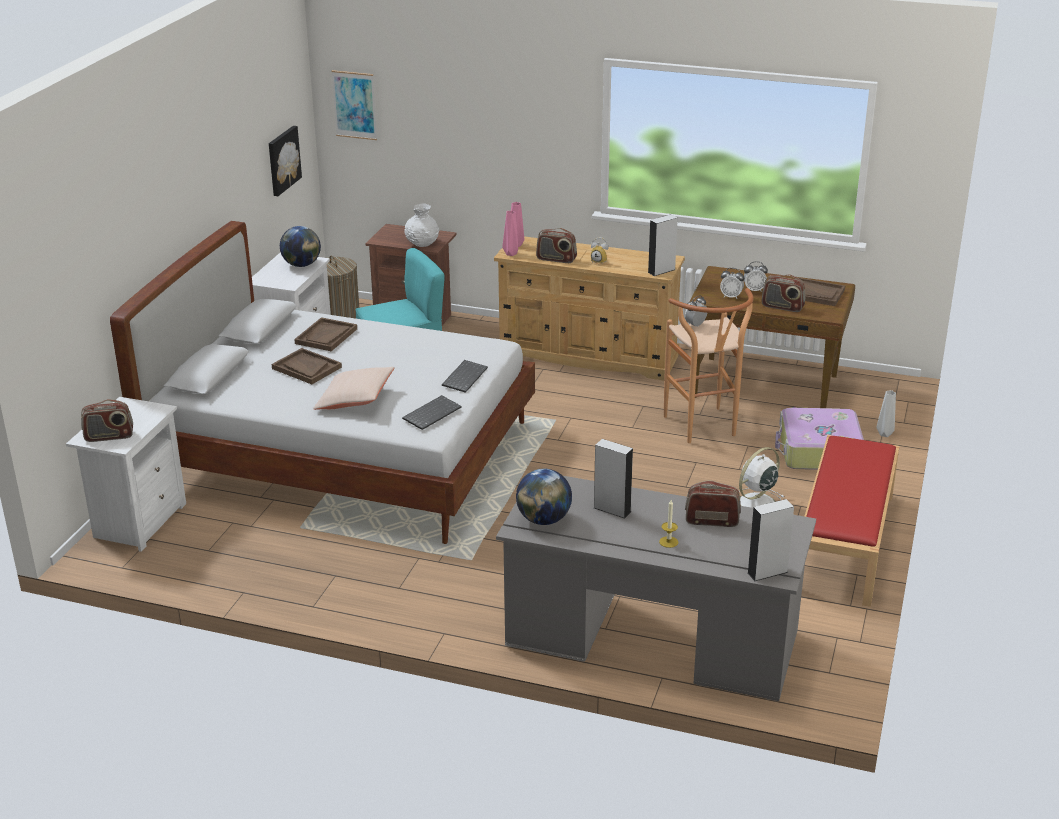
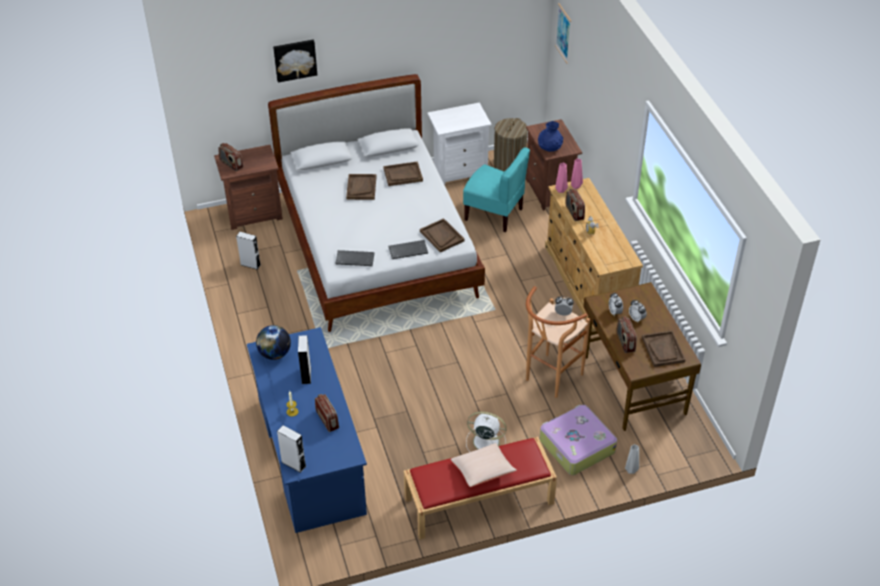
camera: 55 degrees right, 15 degrees up
(138, 521) = (254, 213): white nightstand -> brown nightstand
(282, 160) = (498, 47): picture -> picture (295, 59)
(301, 265) = (471, 119): globe -> none
(355, 400) = (345, 223): beige pillow -> beige pillow (483, 471)
(422, 244) = (549, 148): white vase -> blue vase
(470, 350) = (441, 236): none -> brown tray
(651, 640) = (310, 456): grey desk -> blue desk
(661, 271) = (608, 264): grey speaker -> grey speaker (250, 264)

